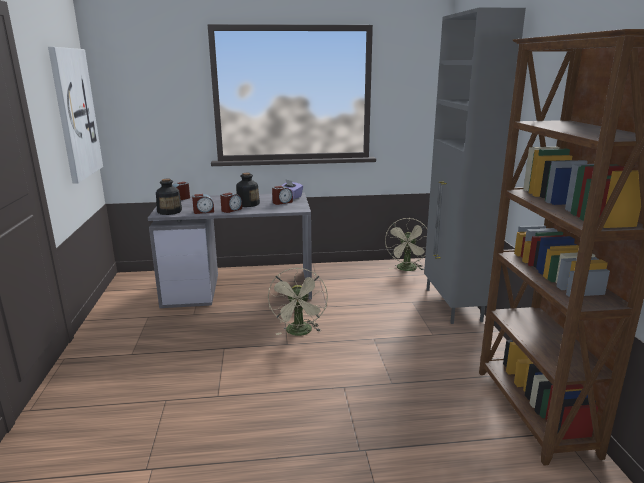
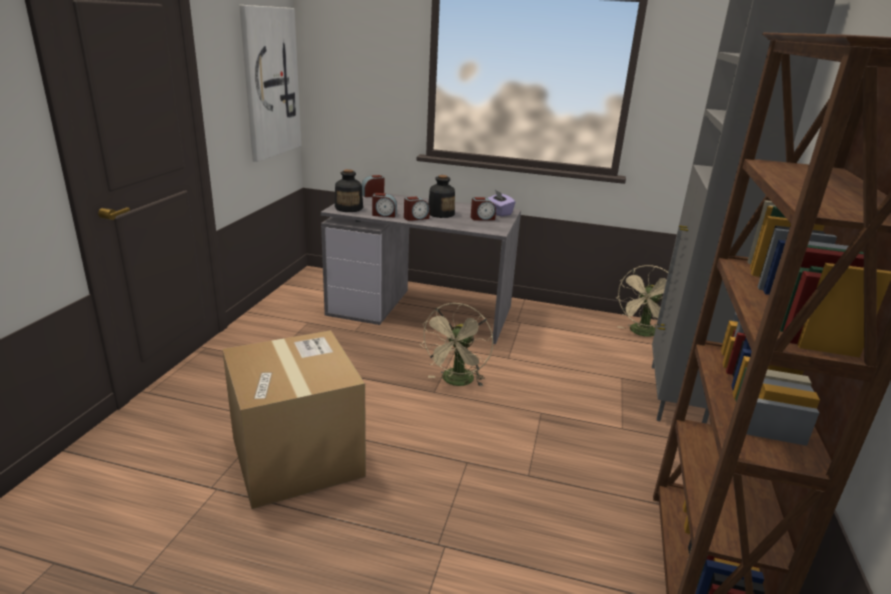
camera: 20 degrees right, 5 degrees up
(207, 422) = (297, 457): none -> cardboard box

